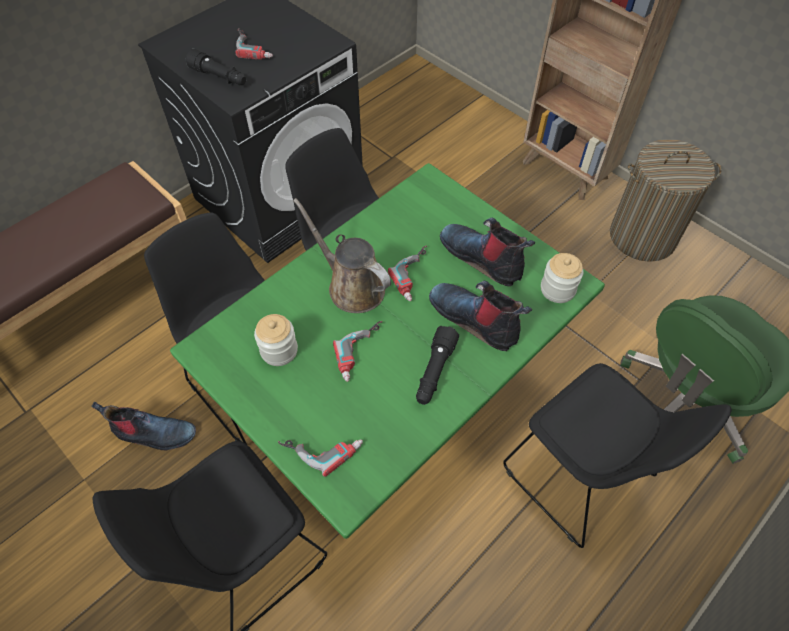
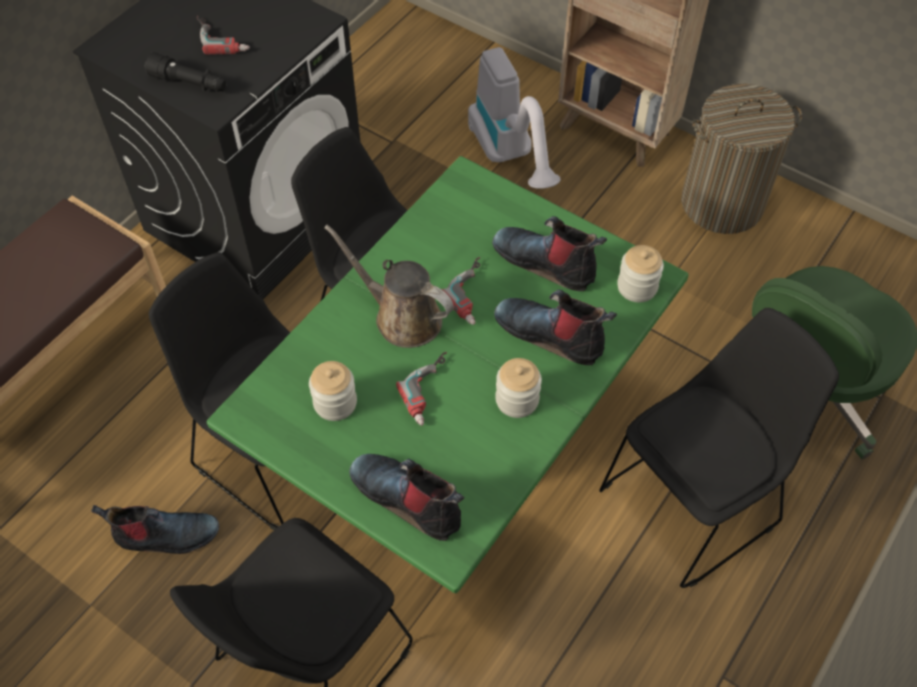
camera: 10 degrees left, 0 degrees up
(322, 445) = (409, 499): power drill -> boot
(434, 371) = (517, 400): black flashlight -> jar
(480, 180) = (510, 157): none -> vacuum cleaner
(581, 476) = (693, 502): black chair -> black chair turned 75 degrees counterclockwise

